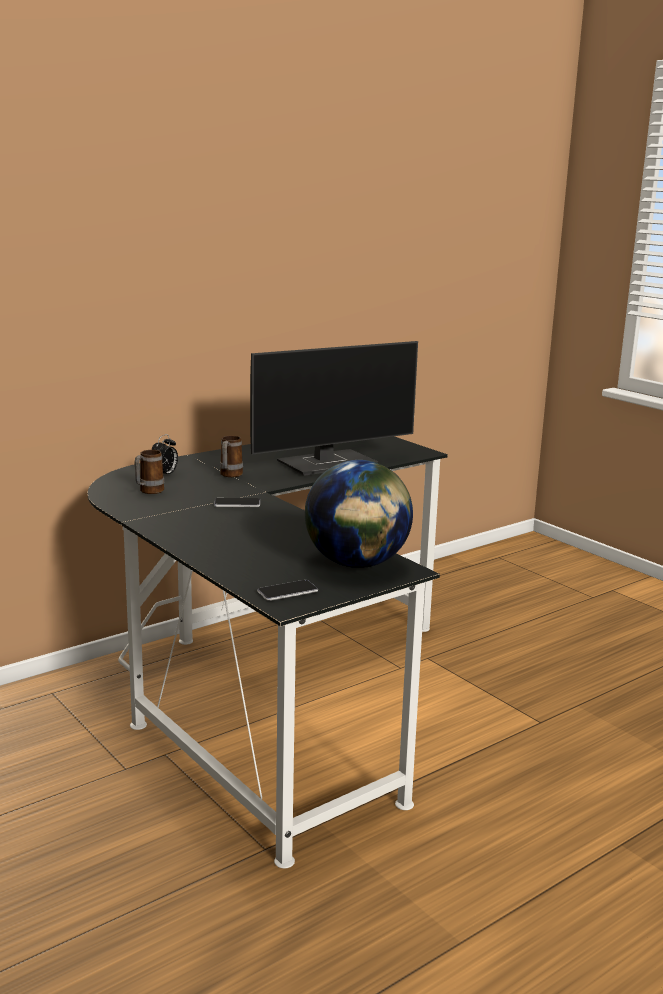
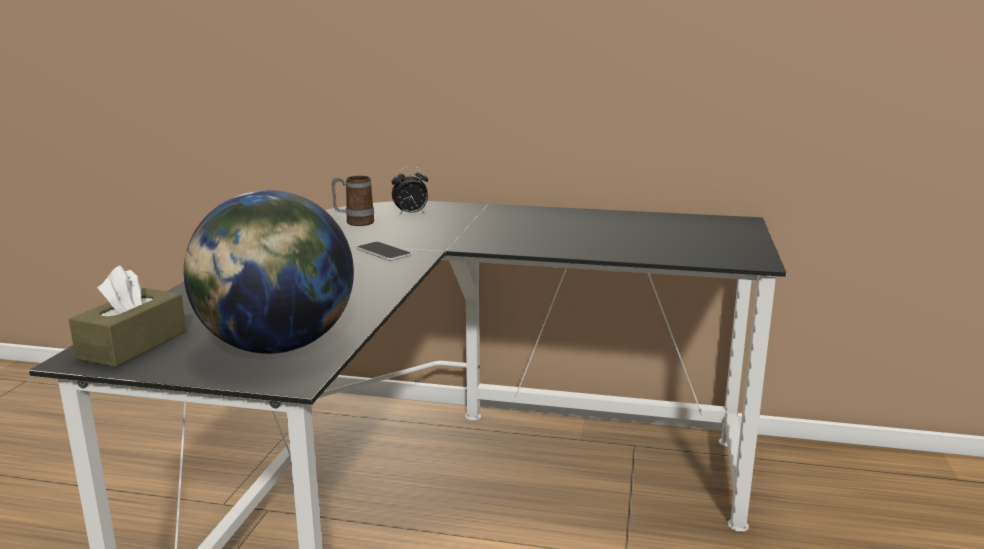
camera: 50 degrees right, 0 degrees up
(229, 475) = (462, 228): mug -> none
(287, 591) = (133, 344): phone -> brown tissue box
(328, 463) = (596, 243): monitor -> none

